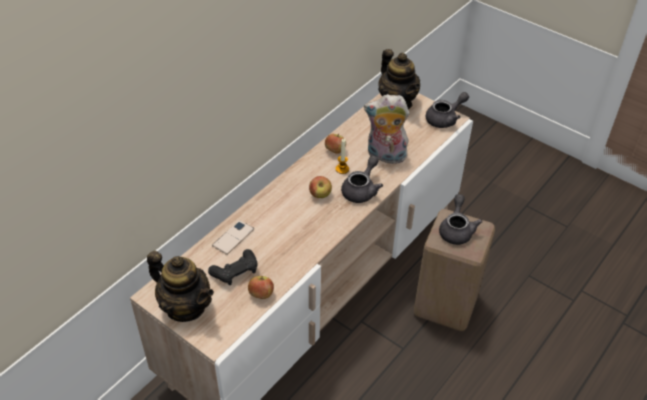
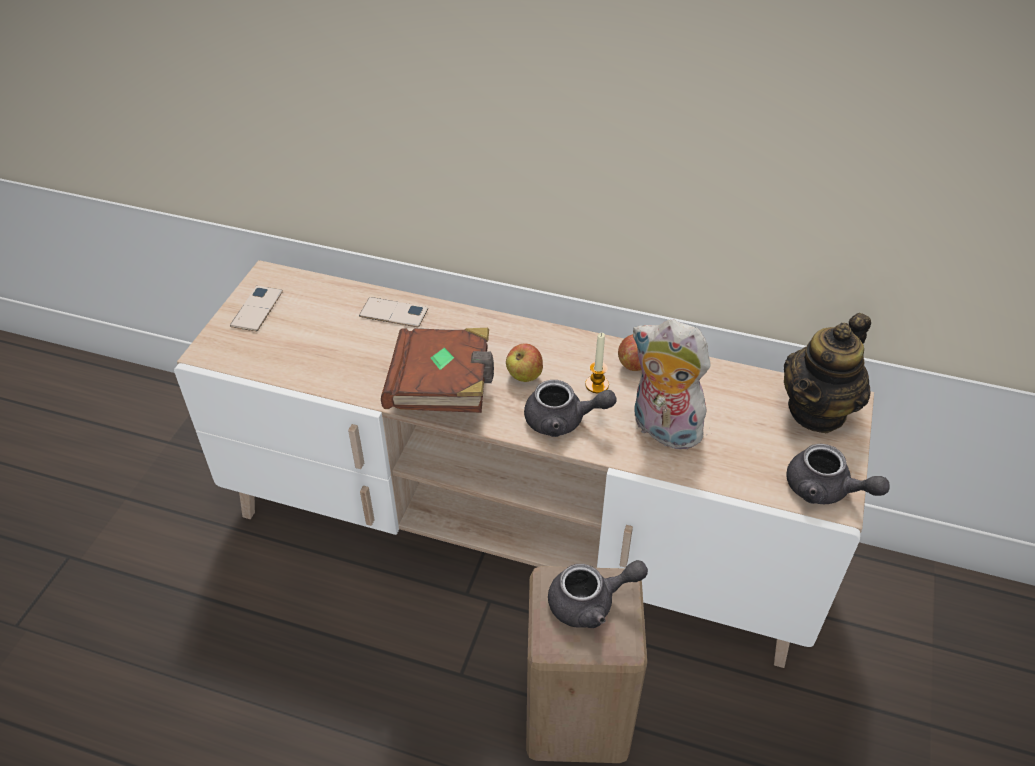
camera: 70 degrees right, 0 degrees up
(185, 307) = (257, 309): teapot -> phone
(235, 272) = (332, 334): black game controller -> none
(261, 294) = (300, 370): apple -> none
(313, 231) = (443, 389): none -> brown book
(385, 156) = (662, 429): plush toy -> plush toy turned 45 degrees counterclockwise

